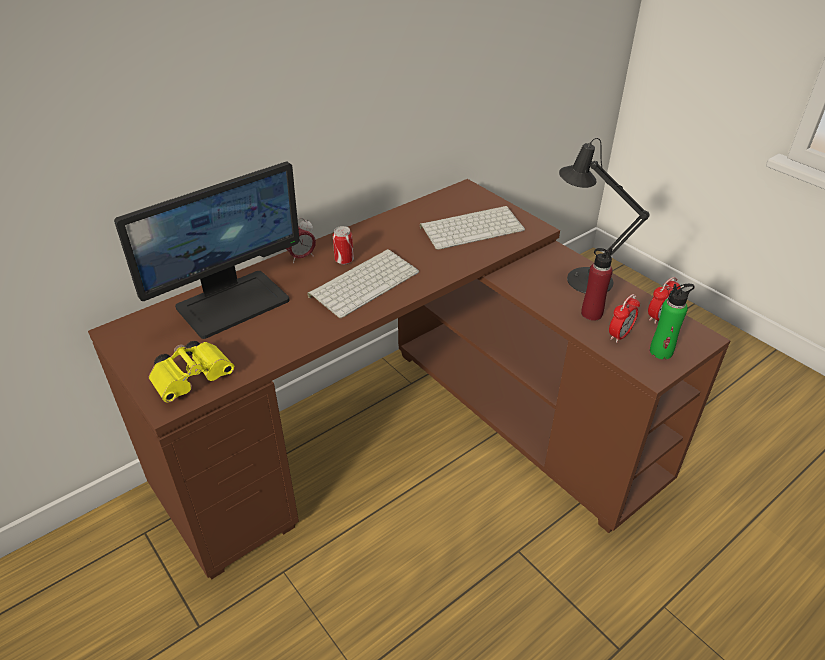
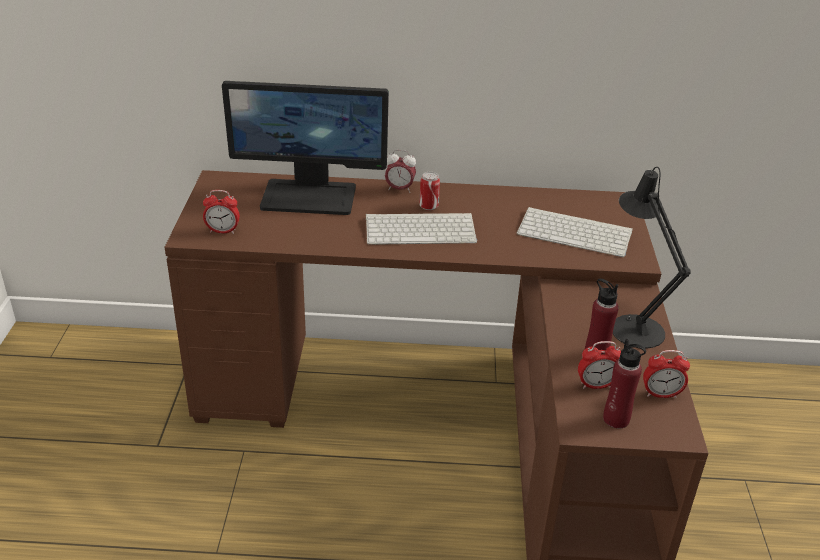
camera: 40 degrees right, 5 degrees down
(194, 379) = (223, 231): yellow binoculars -> alarm clock
(661, 351) = (616, 419): green bottle -> red bottle

